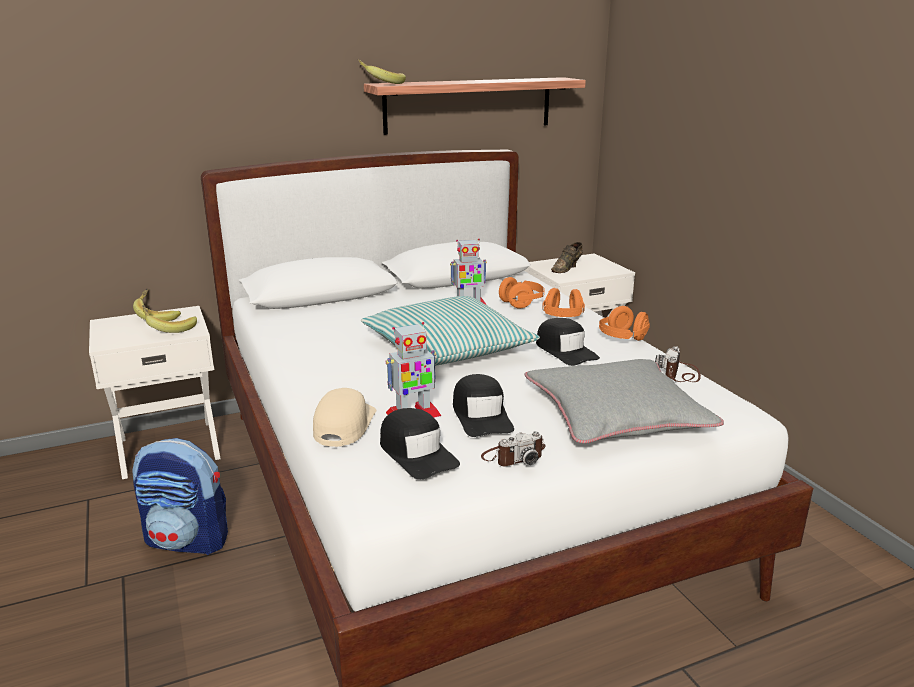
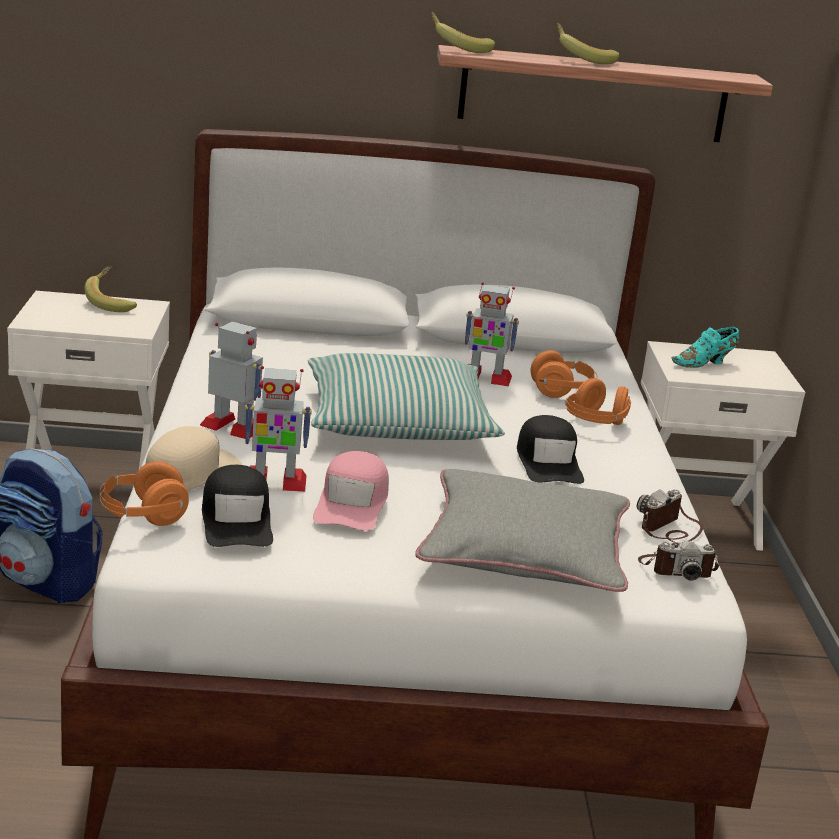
camera: 20 degrees right, 0 degrees up
(169, 328) = (113, 321): banana -> banana (582, 60)
(341, 382) = (233, 427): none -> toy robot
(481, 415) = (352, 504): black cap -> pink cap
(513, 457) = (343, 556): camera -> camera (676, 569)
(567, 268) = (705, 364): brown shoe -> turquoise shoe
(622, 339) = (646, 468): orange headphones -> orange headphones (143, 516)

